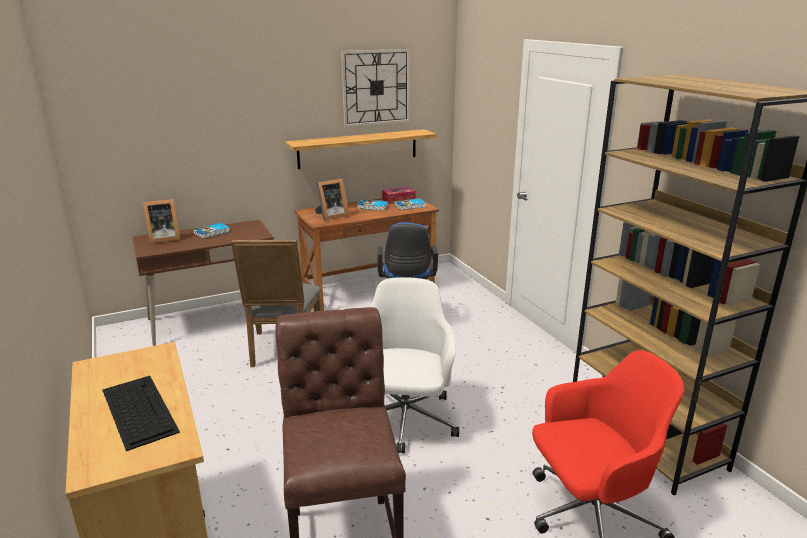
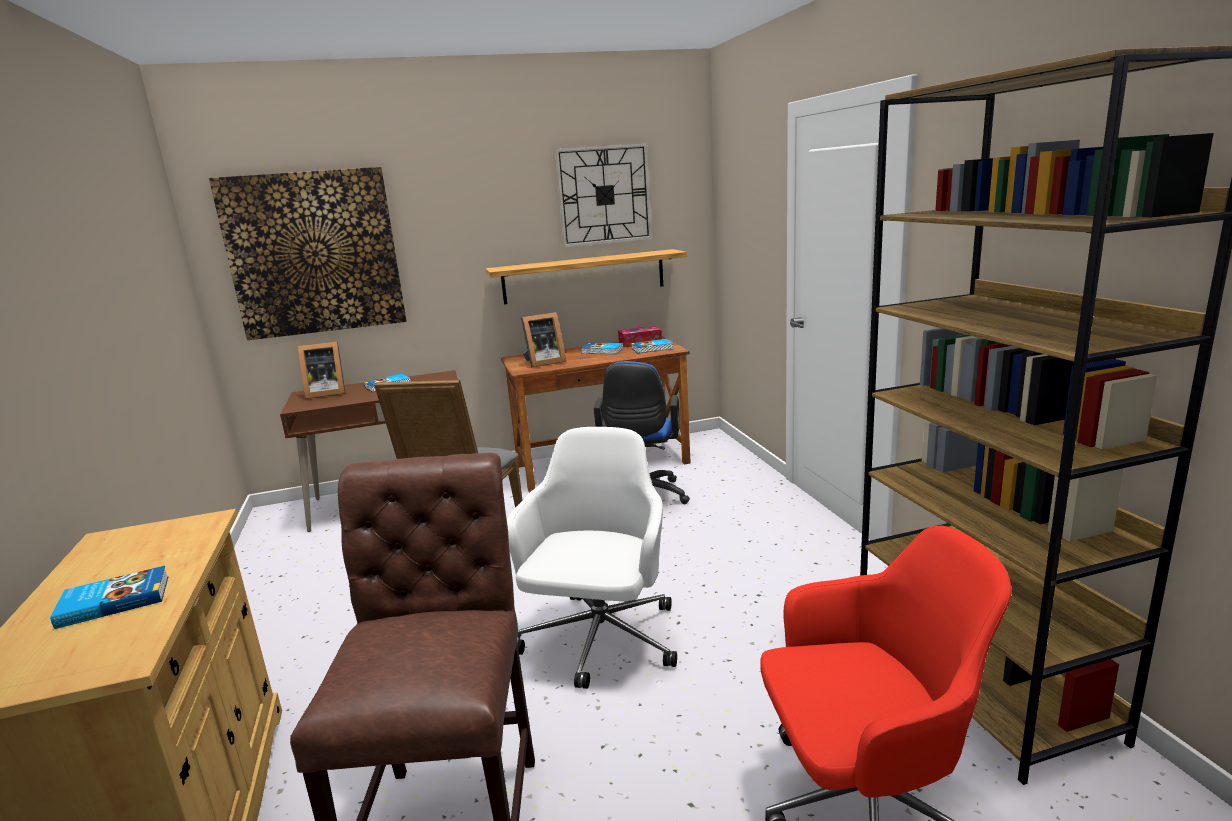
camera: 10 degrees right, 5 degrees down
(138, 410) = (114, 601): keyboard -> book
(153, 127) = (314, 253): none -> picture

